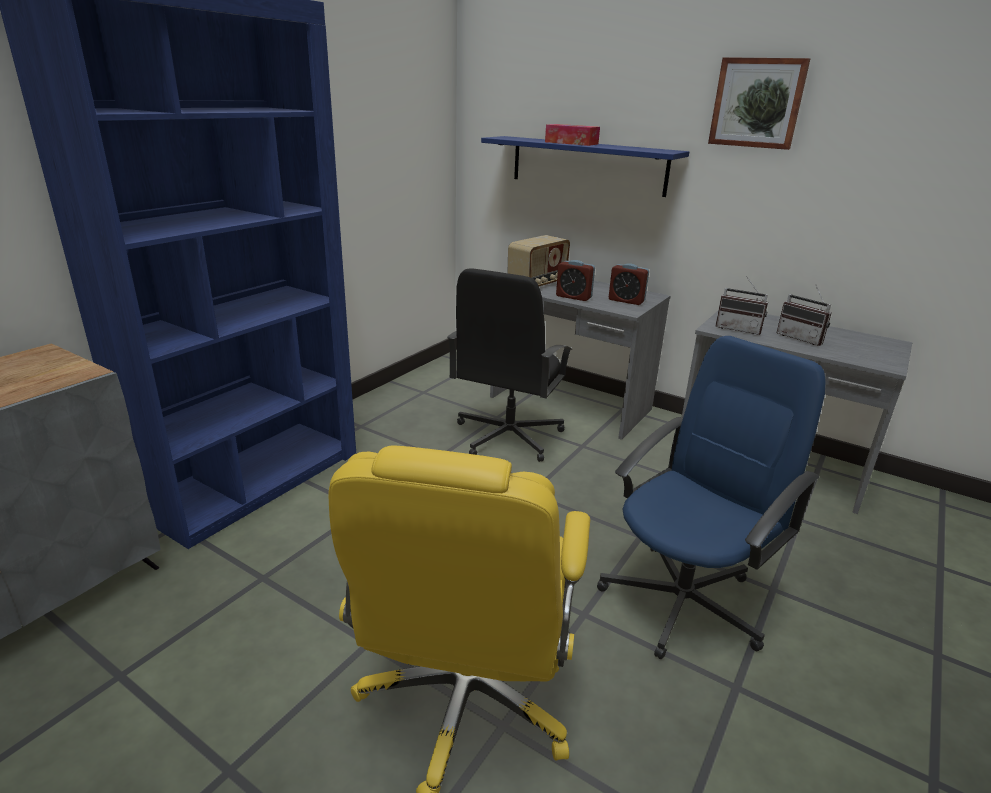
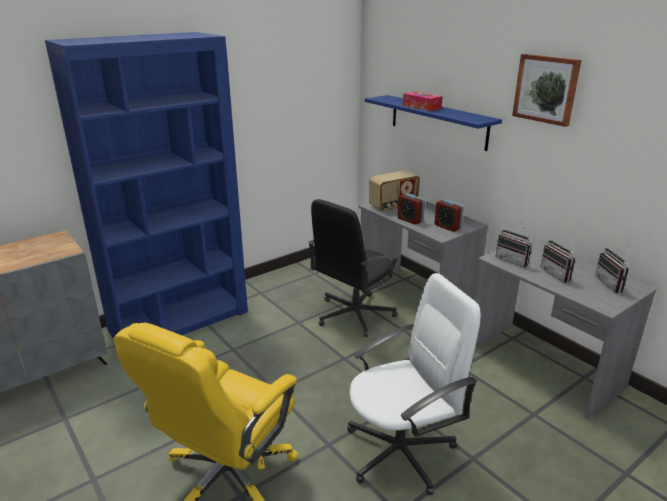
camera: 20 degrees right, 0 degrees up
(683, 601) = (401, 451): blue office chair -> white office chair
(867, 342) = (612, 284): none -> radio

